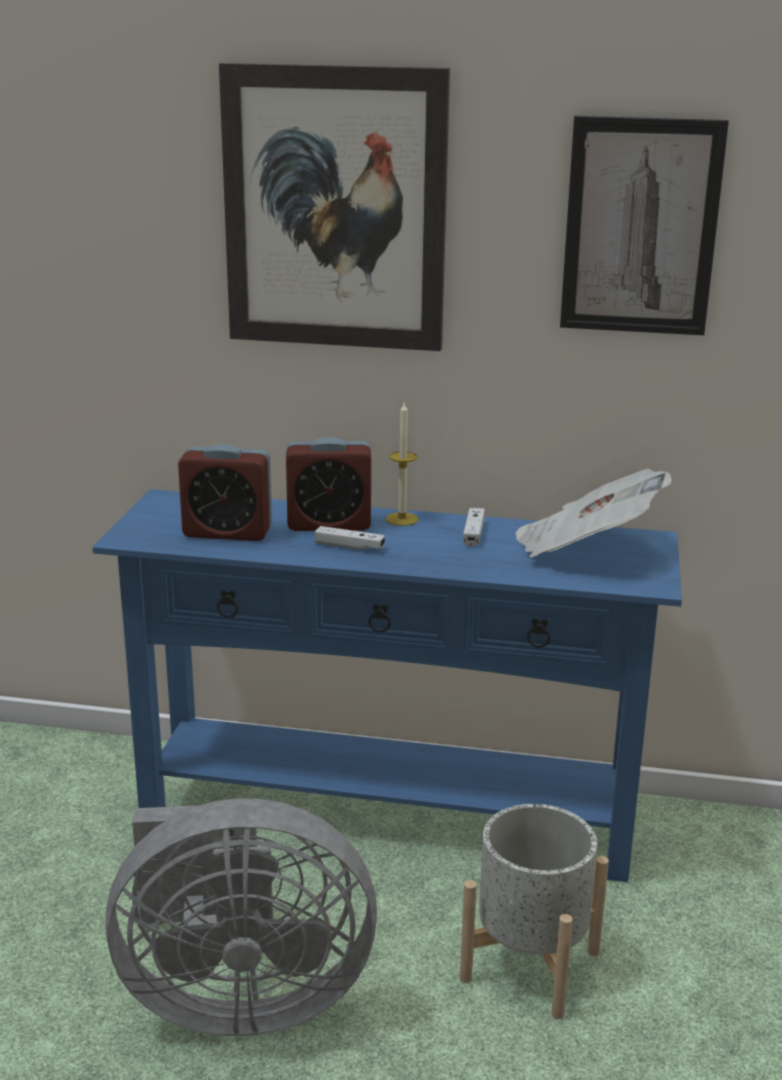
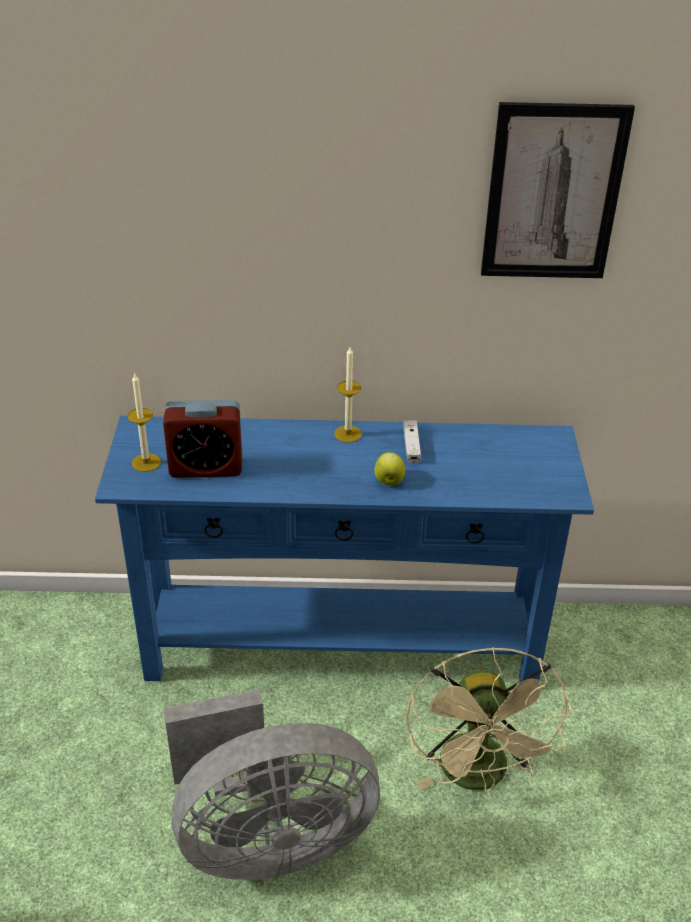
camera: 10 degrees left, 15 degrees up
(162, 524) = (146, 462): none -> candle
(329, 524) = (289, 447): alarm clock -> none
(335, 209) = (280, 183): picture -> none
(349, 546) = (314, 474): white game controller -> none
(436, 558) = (389, 481): none -> apple
(529, 965) = (479, 776): grey planter -> beige fan
(584, 549) = (505, 456): newspaper -> none

